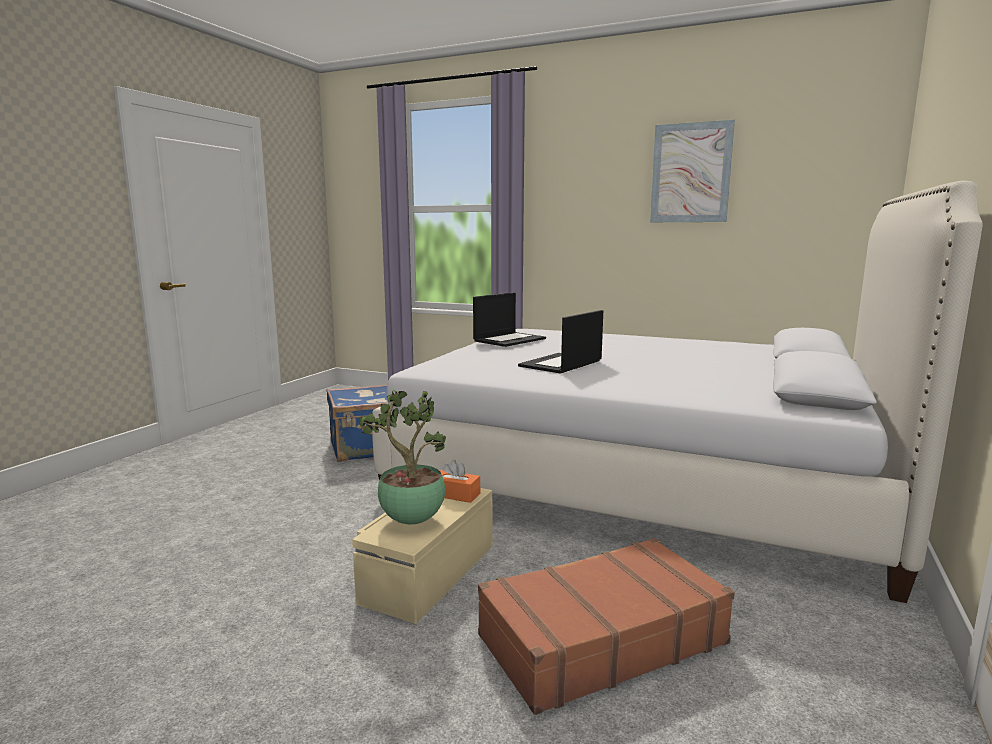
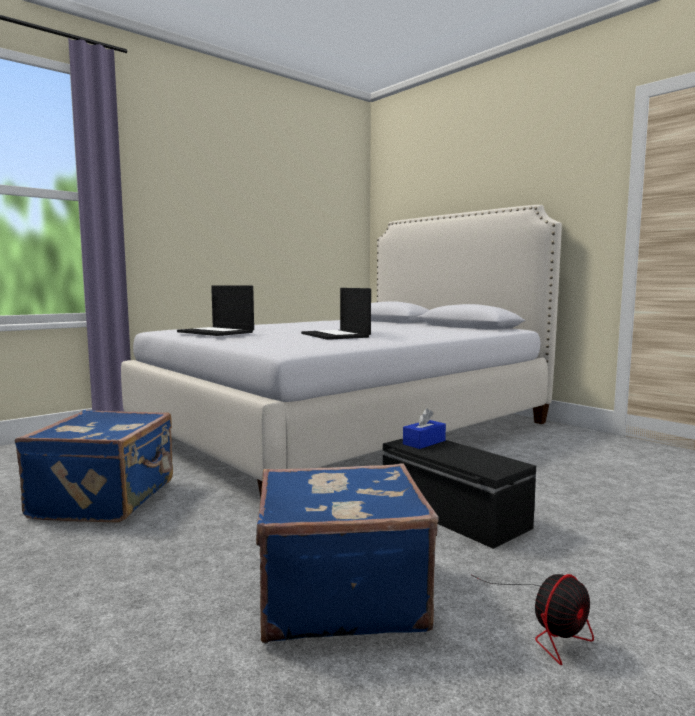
camera: 65 degrees left, 5 degrees down
(218, 646) = (551, 625): none -> fan
(255, 551) = (338, 594): none -> blue suitcase
(410, 521) = (470, 459): potted plant -> none
(427, 572) = (451, 513): beige storage box -> black storage box
(455, 494) = (424, 442): orange tissue box -> blue tissue box
(509, 340) = (217, 332): laptop -> laptop turned 150 degrees clockwise
(600, 639) = (565, 481): brown suitcase -> none
(691, 173) = (261, 188): picture -> none

